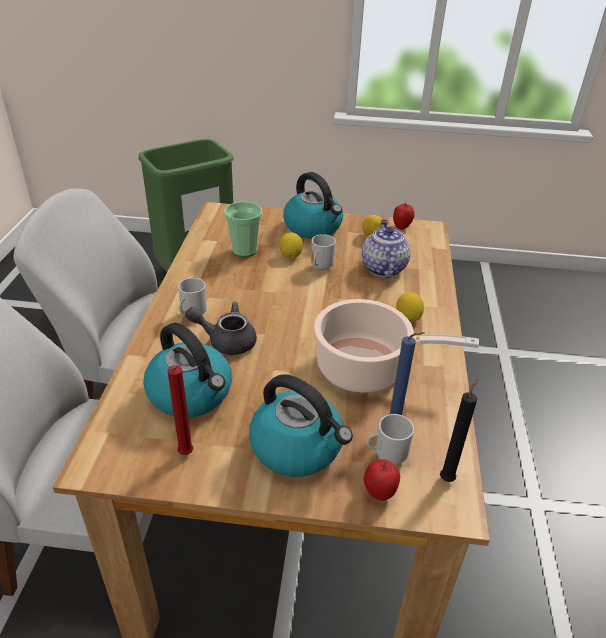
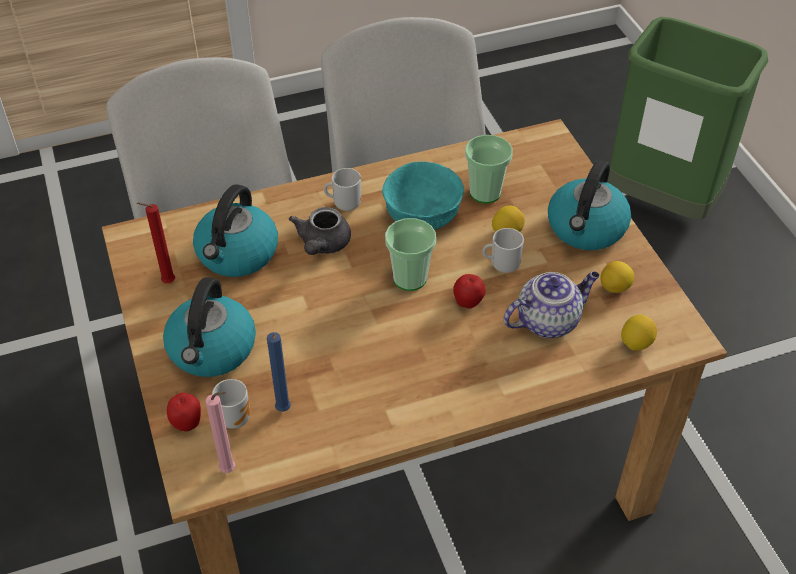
camera: 65 degrees right, 10 degrees up
(226, 340) = (322, 245): grey teapot -> grey teapot turned 150 degrees counterclockwise
(242, 283) = (423, 217): none -> turquoise bowl
(300, 309) = (410, 278): none -> cup
(366, 369) = (347, 364): cooking pot -> none
(401, 227) = (665, 309): apple -> apple (468, 303)
(408, 317) = (461, 373): lemon -> lemon (636, 343)
(448, 477) = (230, 470): black candle -> pink candle

